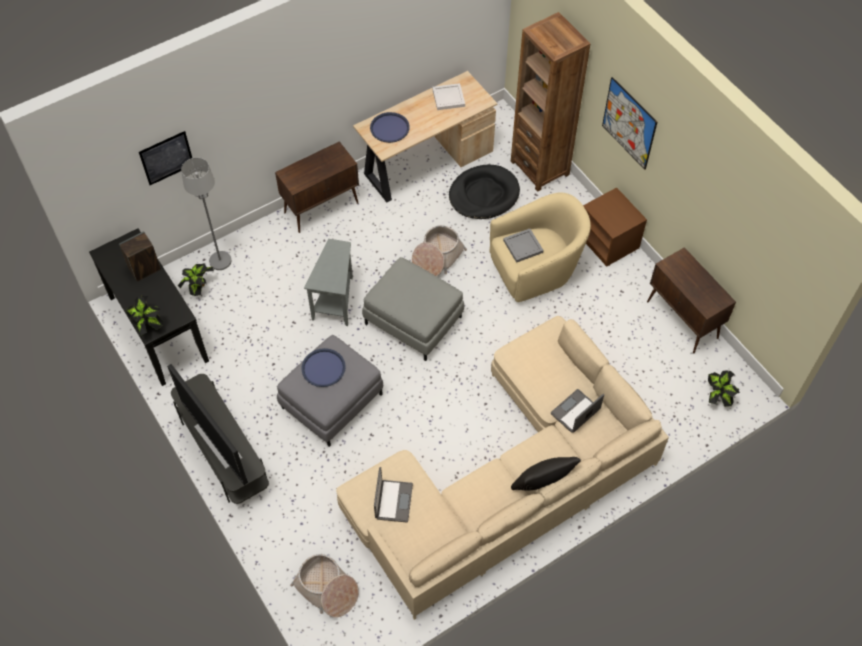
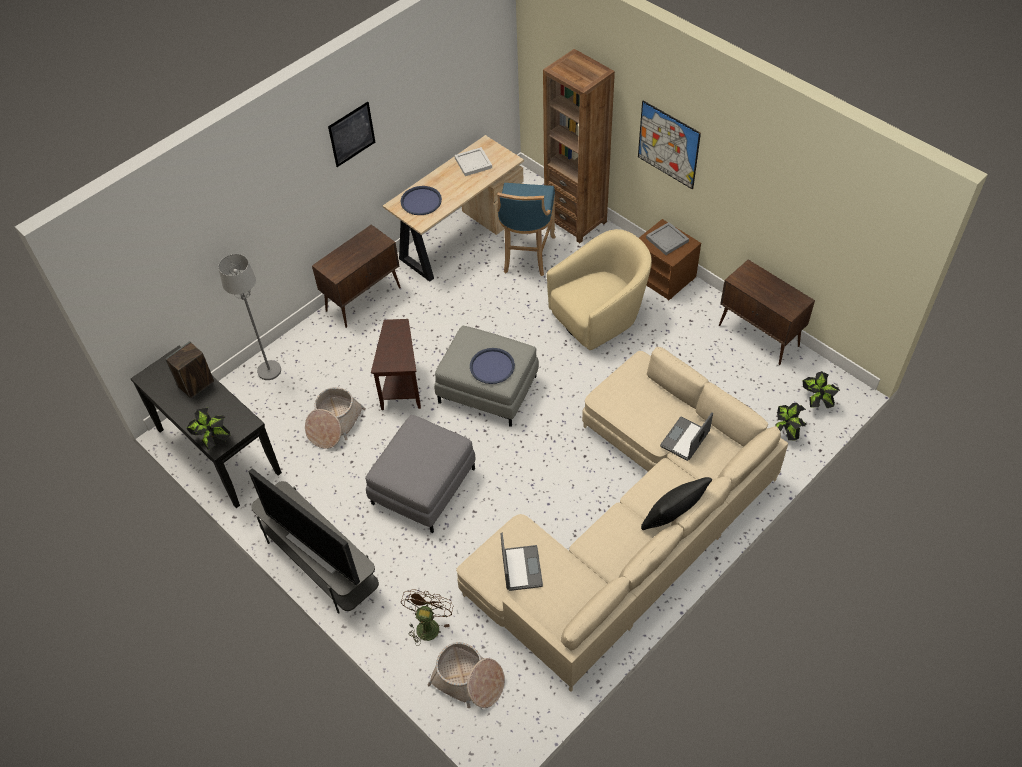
camera: 10 degrees left, 5 degrees down
(166, 158) = (200, 260): picture -> picture (351, 134)
(199, 287) = (253, 401): potted plant -> potted plant (786, 431)
(304, 530) = (428, 624): none -> brown fan
(323, 368) = (411, 449): blue tray -> blue tray (492, 366)
(335, 302) = (402, 387): grey side table -> brown side table
(437, 258) = (495, 324): basket -> basket (334, 424)
(483, 194) = (526, 256): black dog bed -> blue stool
(523, 246) = (585, 291): grey tray -> grey tray (668, 240)

